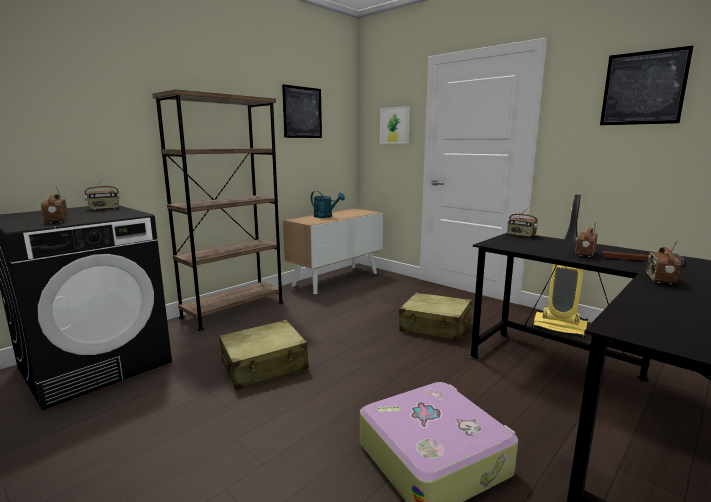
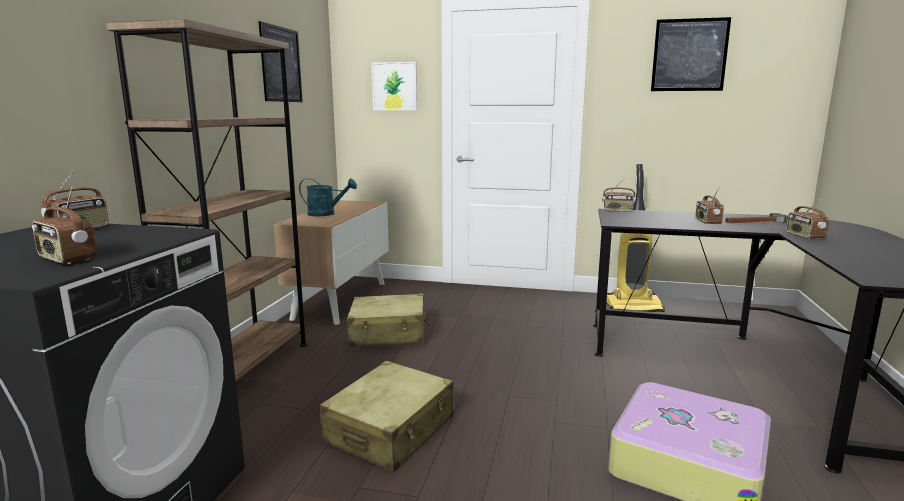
camera: 30 degrees left, 0 degrees up
(435, 327) = (526, 332): beige suitcase -> beige suitcase (388, 333)

